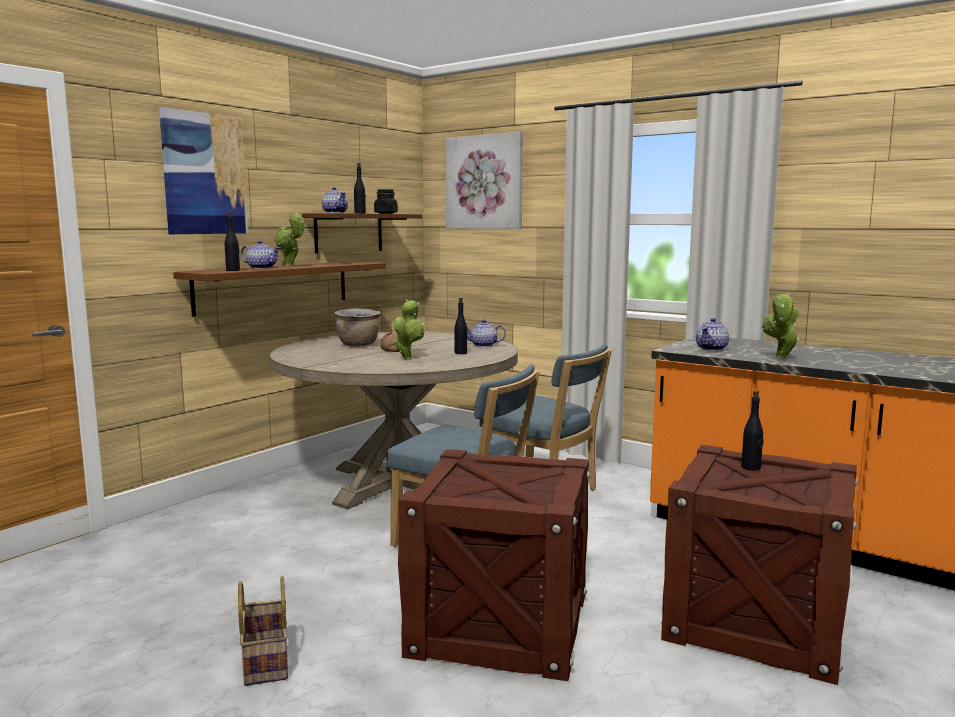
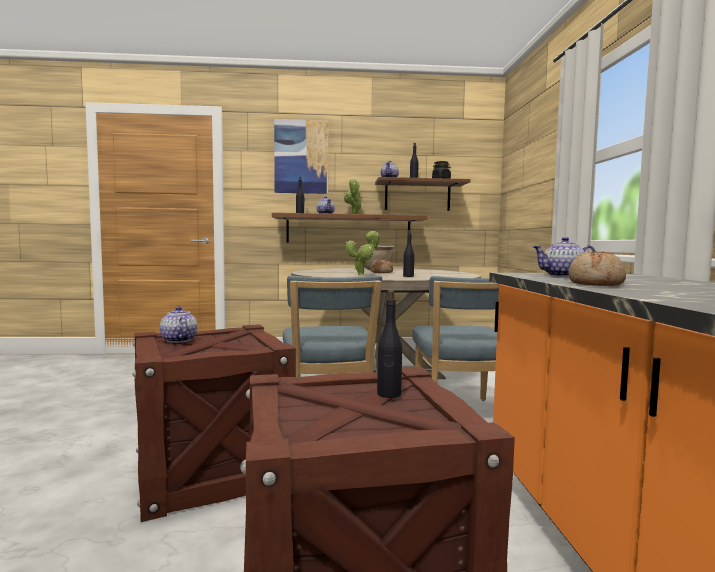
camera: 50 degrees right, 5 degrees down
(264, 660) = (111, 423): basket -> none
(484, 345) = (448, 276): teapot -> teapot (178, 340)
(485, 182) = (527, 147): picture -> none
(780, 358) = (597, 284): potted plant -> bread

